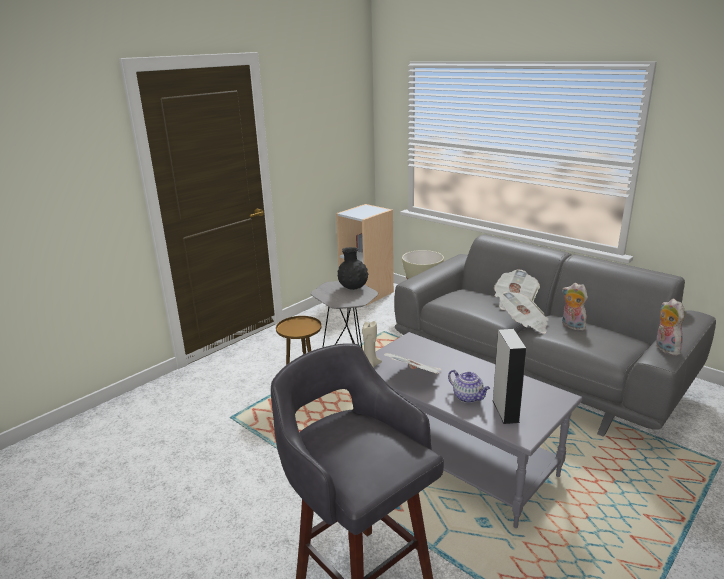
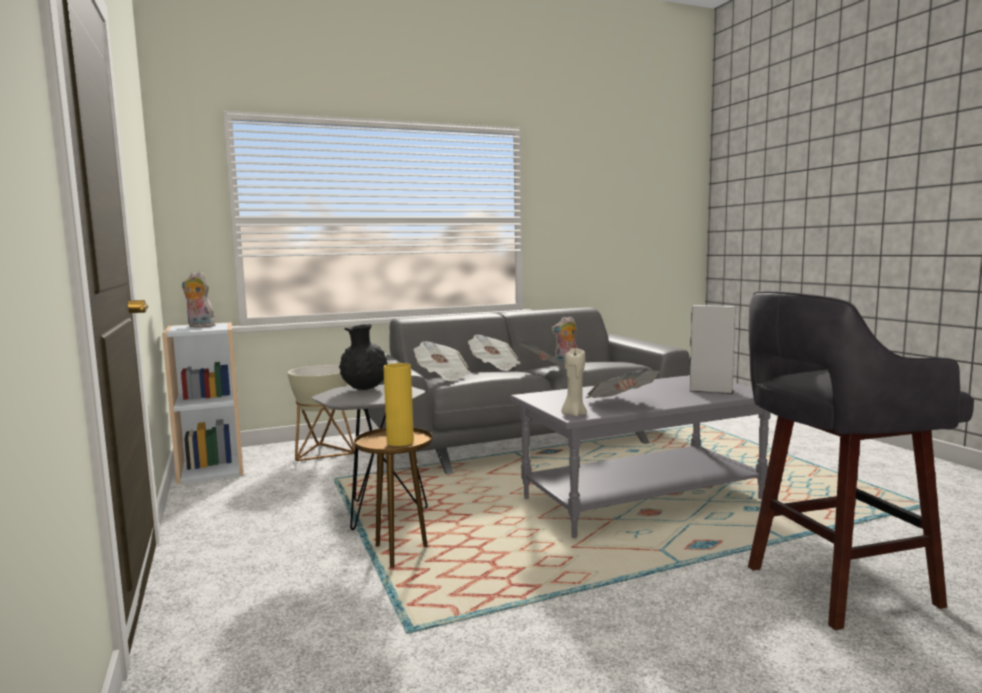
camera: 65 degrees left, 15 degrees down
(298, 330) = (400, 442): none -> yellow vase
(453, 295) = (442, 376): none -> newspaper
(468, 397) = (678, 395): teapot -> none
(664, 348) = (653, 345): plush toy -> plush toy (199, 326)

